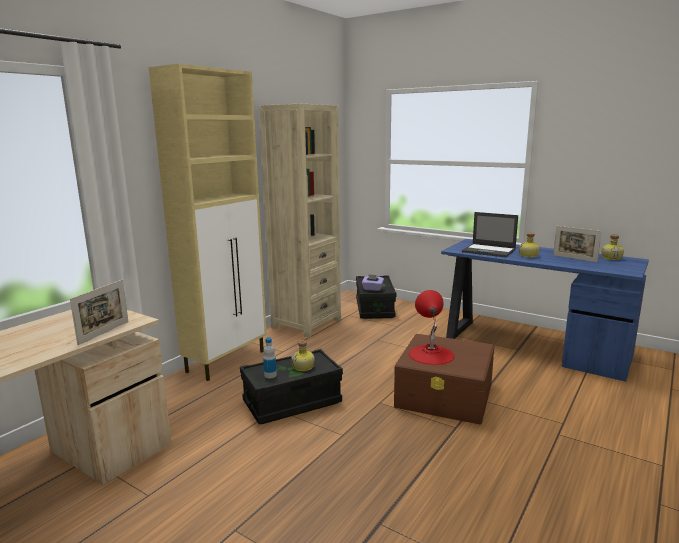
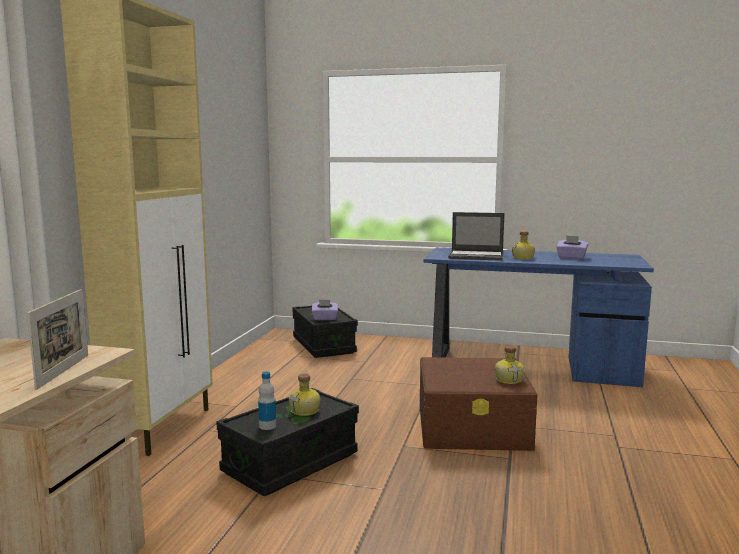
camera: 20 degrees left, 5 degrees down
(306, 323) = (246, 370): beige bookcase -> none
(431, 354) = (458, 376): red table lamp -> none
(574, 258) = (571, 257): picture frame -> purple tissue box
(611, 258) = (605, 255): bottle -> bottle (509, 380)

